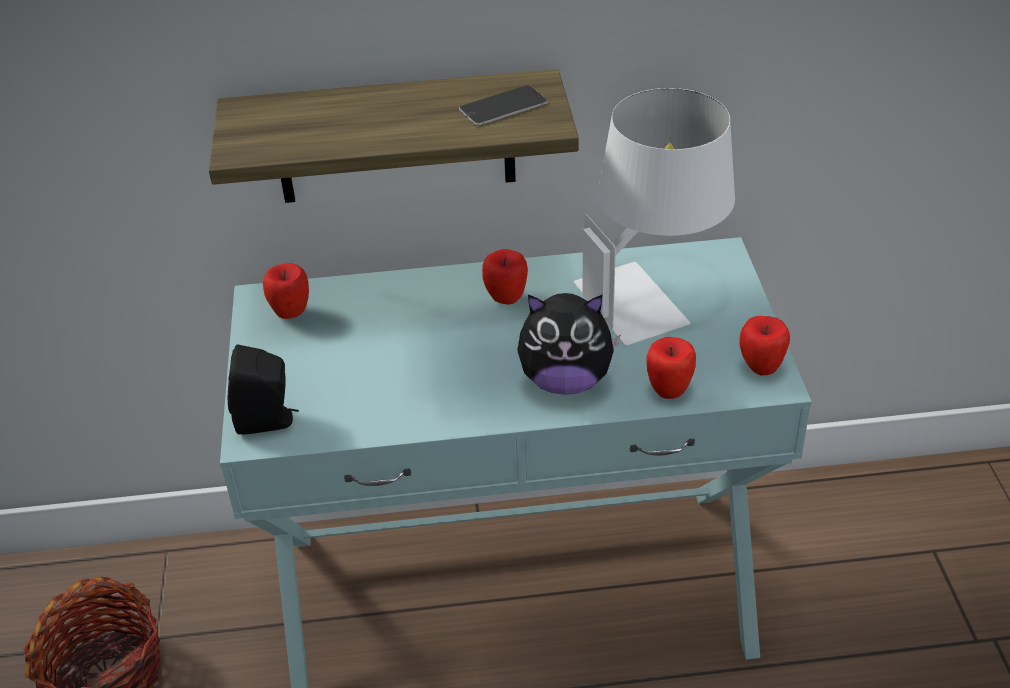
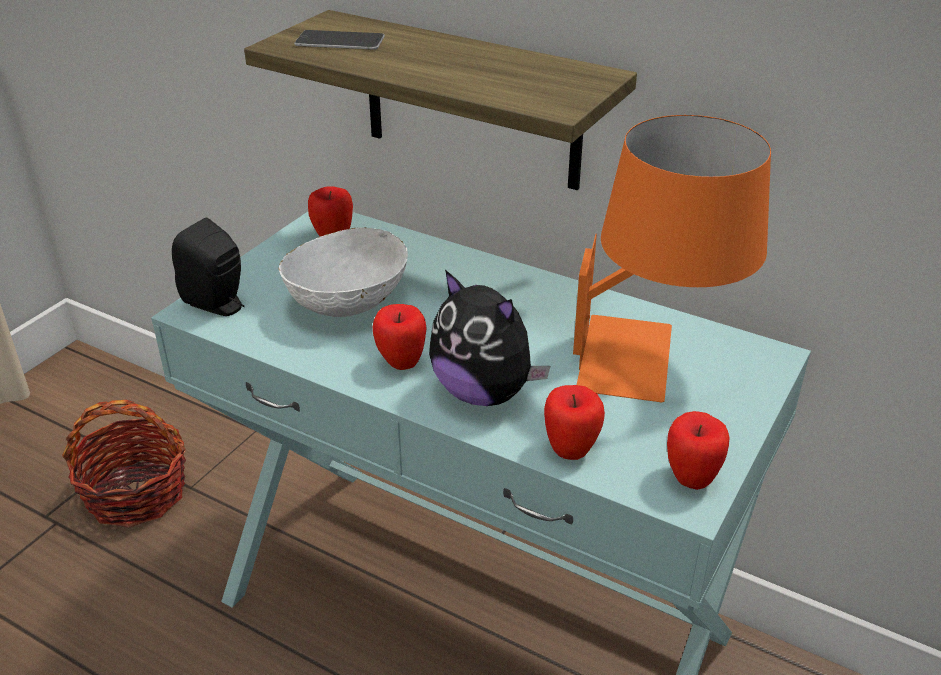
camera: 35 degrees right, 5 degrees down
(374, 362) = (347, 301): none -> white bowl
(503, 106) = (540, 81): phone -> phone (340, 41)
(506, 299) = (513, 303): apple -> apple (401, 363)
(652, 294) = (655, 359): white table lamp -> orange table lamp

